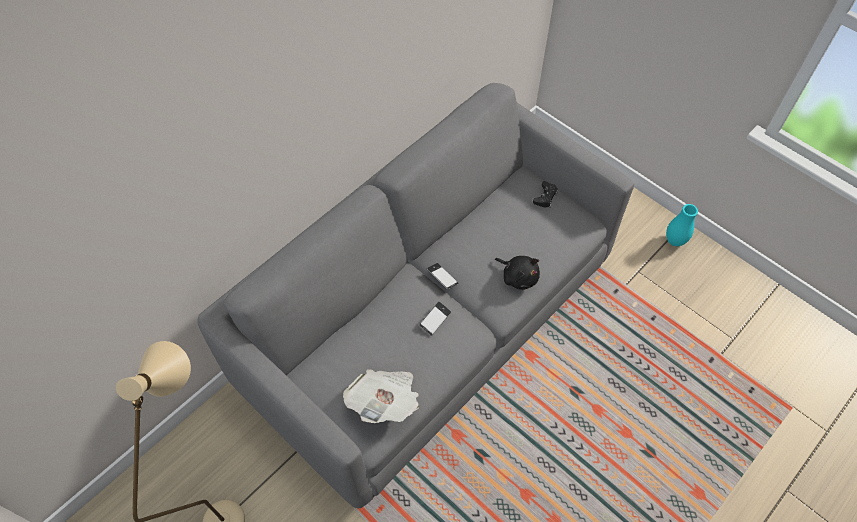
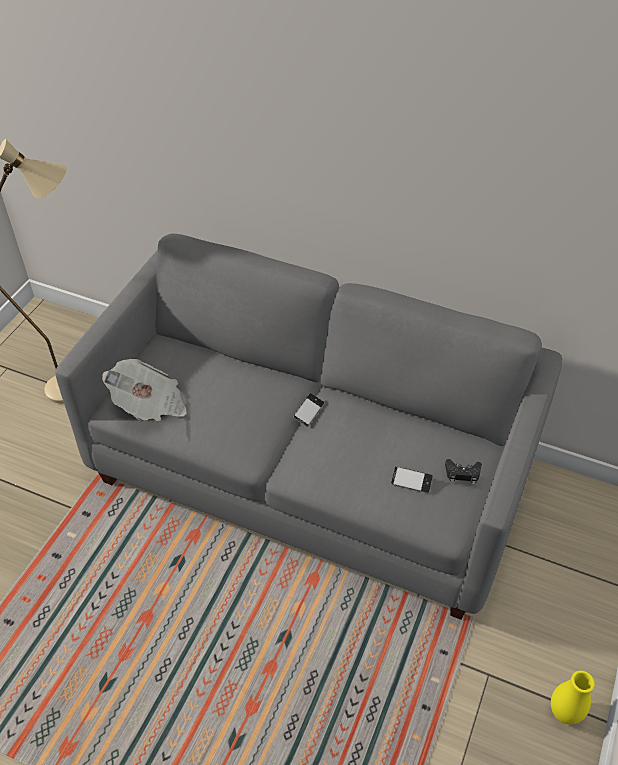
camera: 70 degrees right, 10 degrees down
(435, 320) = (253, 417): phone -> phone (411, 482)
(518, 276) = (339, 475): black plush toy -> none
(674, 241) = (564, 713): turquoise vase -> yellow vase

